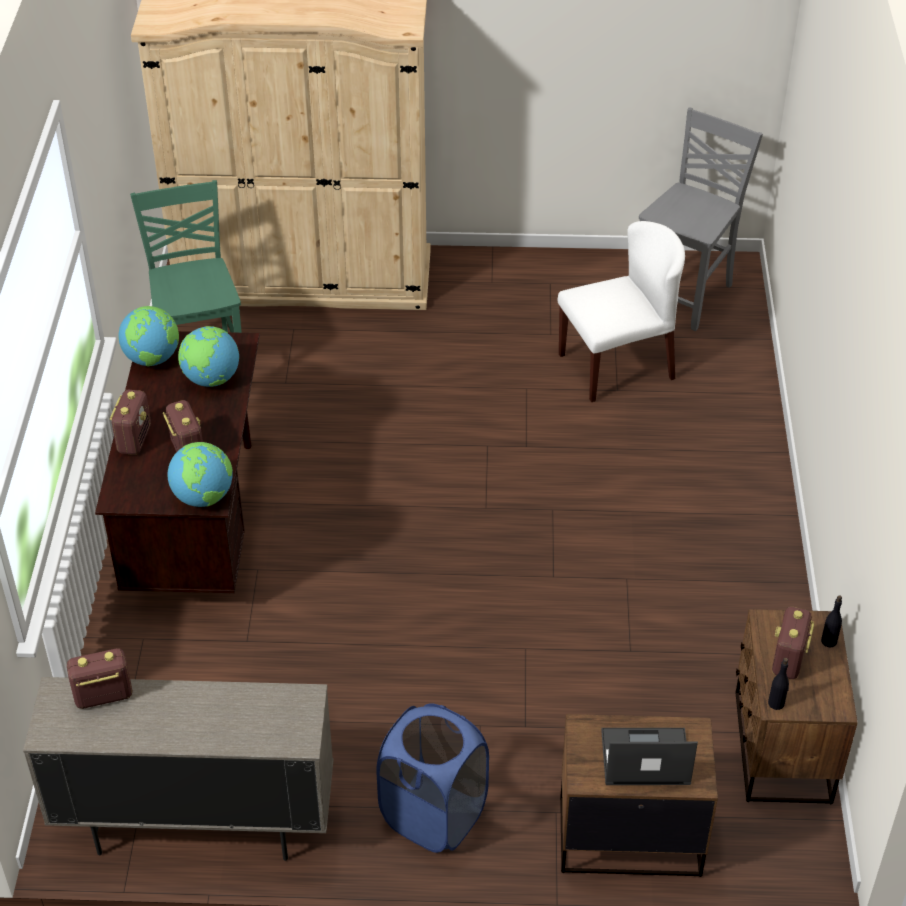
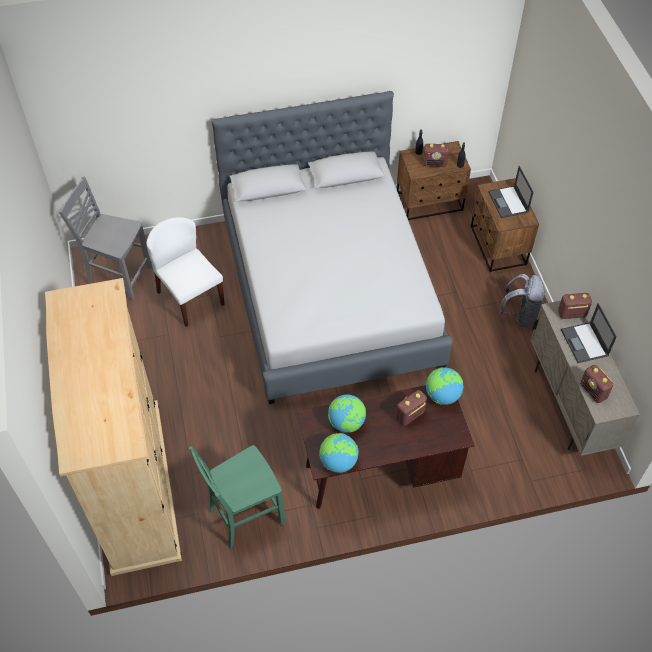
camera: 105 degrees left, 10 degrees up
(134, 439) = (411, 446): radio -> radio (571, 314)
(209, 721) = (585, 343): none -> laptop
(434, 815) = (519, 315): blue laundry basket -> grey backpack
(579, 538) = (330, 292): none -> grey bed

